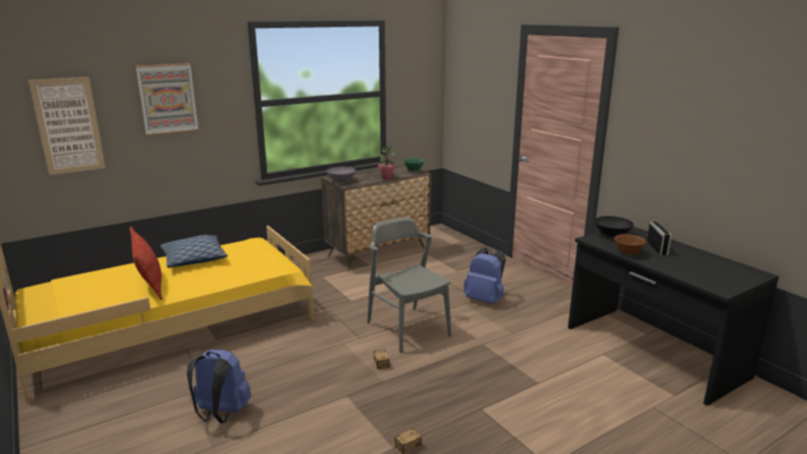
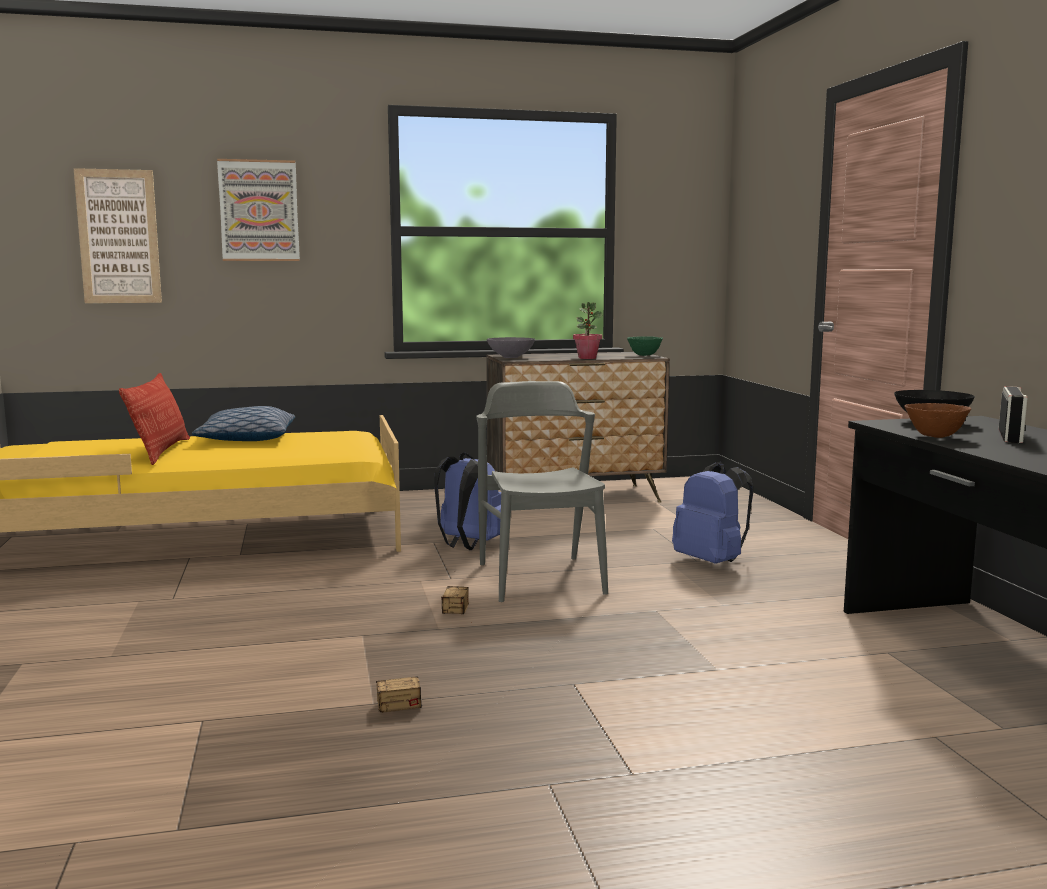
camera: 20 degrees right, 10 degrees down
(221, 414) = (160, 626): blue backpack -> blue backpack (468, 545)

